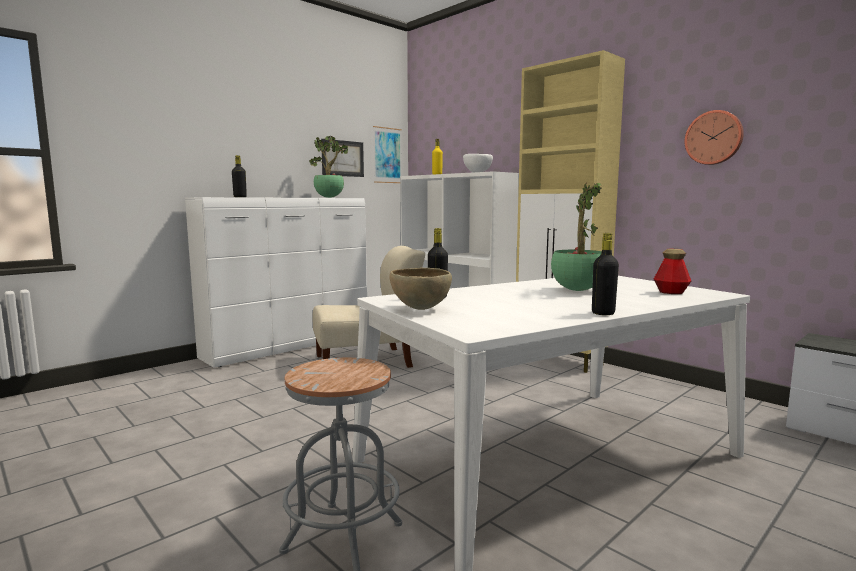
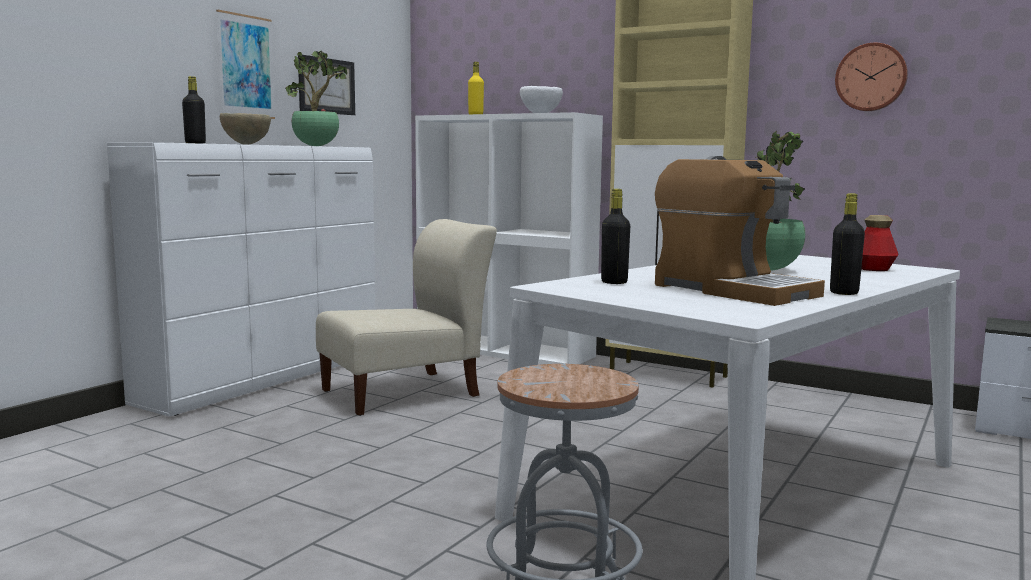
camera: 15 degrees left, 0 degrees up
(387, 155) = (385, 83): picture -> picture (246, 66)
(420, 309) = (624, 296): brown bowl -> brown bowl (246, 144)
(514, 307) = (732, 290): none -> coffee machine

